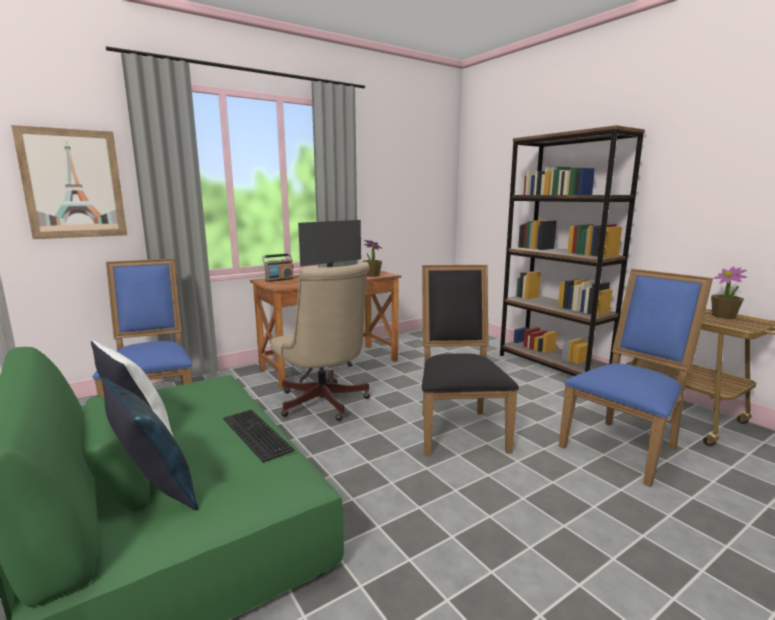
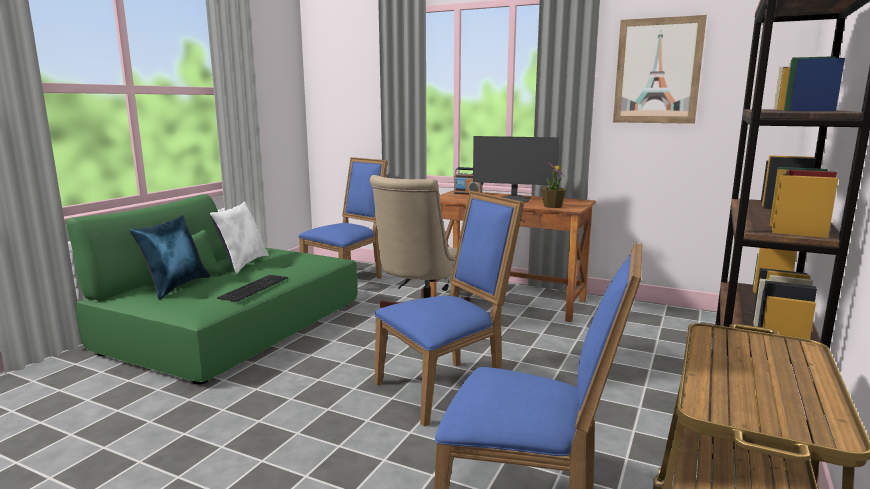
camera: 60 degrees right, 0 degrees up
(73, 184) = (351, 97): picture -> picture (657, 71)
(458, 429) = (446, 387): black chair -> blue chair
(724, 316) = (799, 396): potted plant -> none

